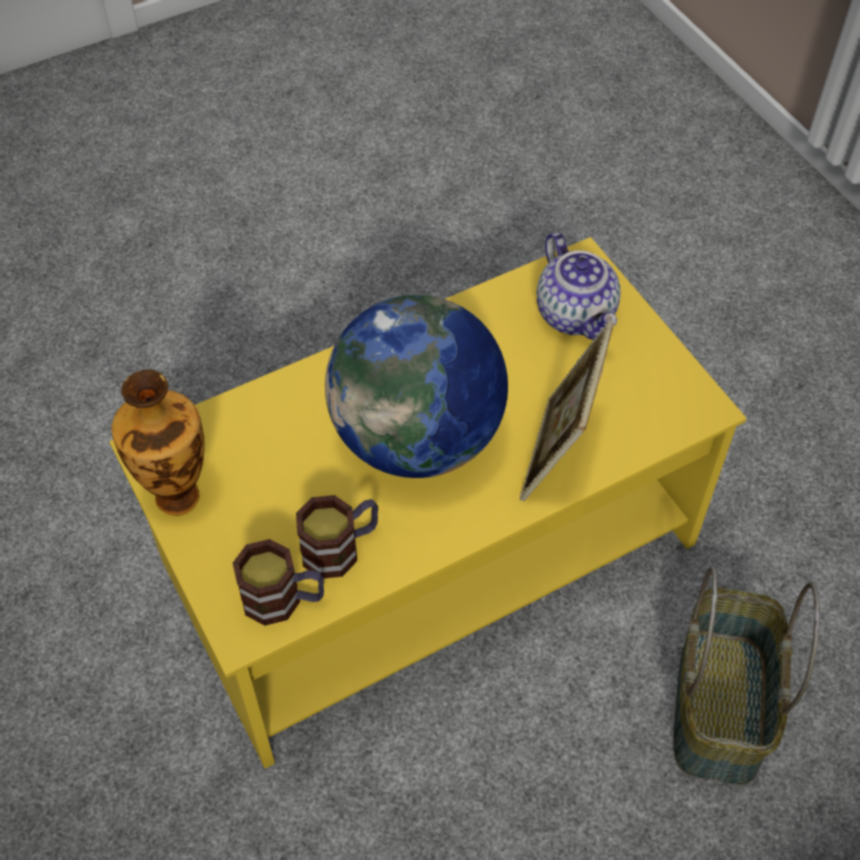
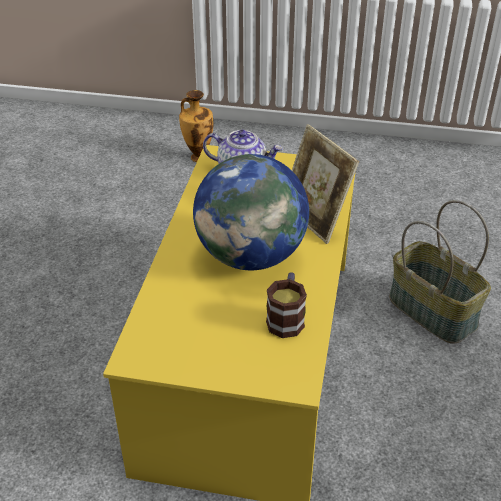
camera: 50 degrees left, 15 degrees down
(177, 493) = (177, 363): vase -> vase (198, 157)
(284, 600) = (295, 356): mug -> none

